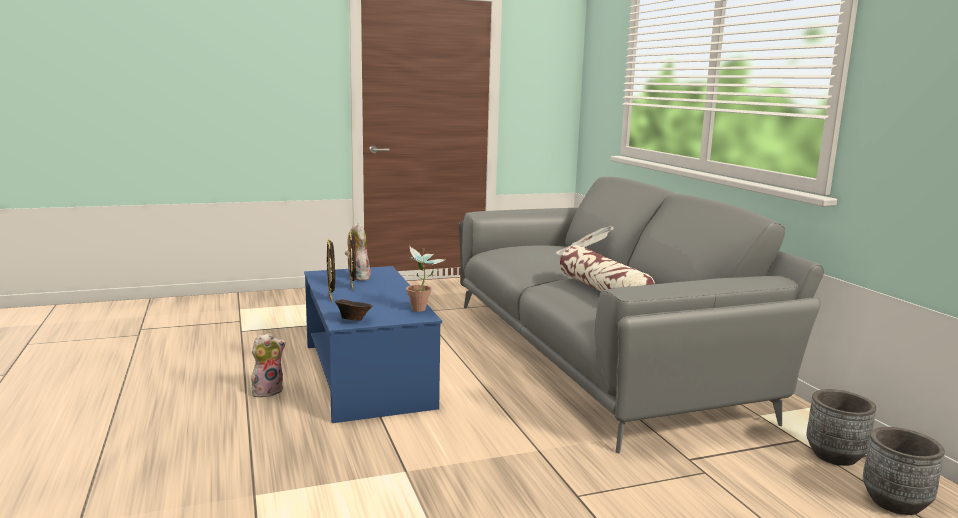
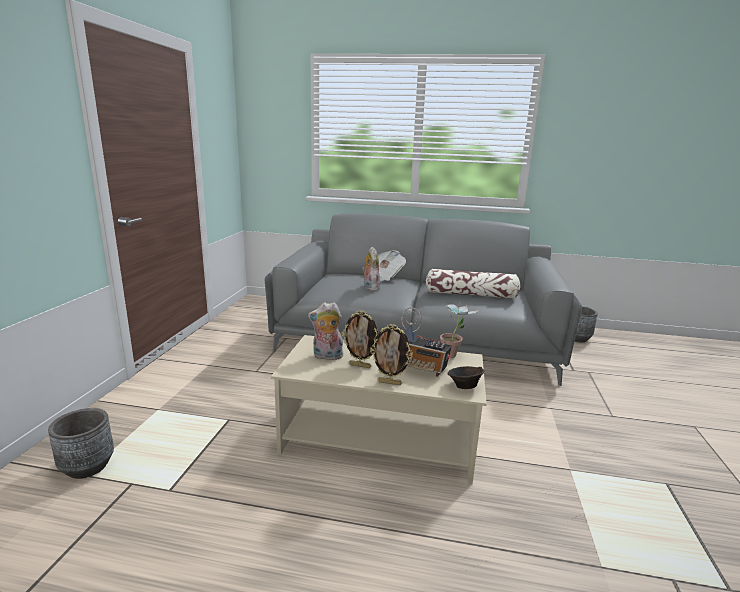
camera: 60 degrees left, 5 degrees up
(268, 391) = (374, 508): plush toy -> plush toy (370, 287)
(367, 375) = (381, 438): blue coffee table -> beige coffee table
(372, 304) = (421, 369): none -> radio
(895, 502) = (622, 345): grey planter -> grey planter (88, 467)

